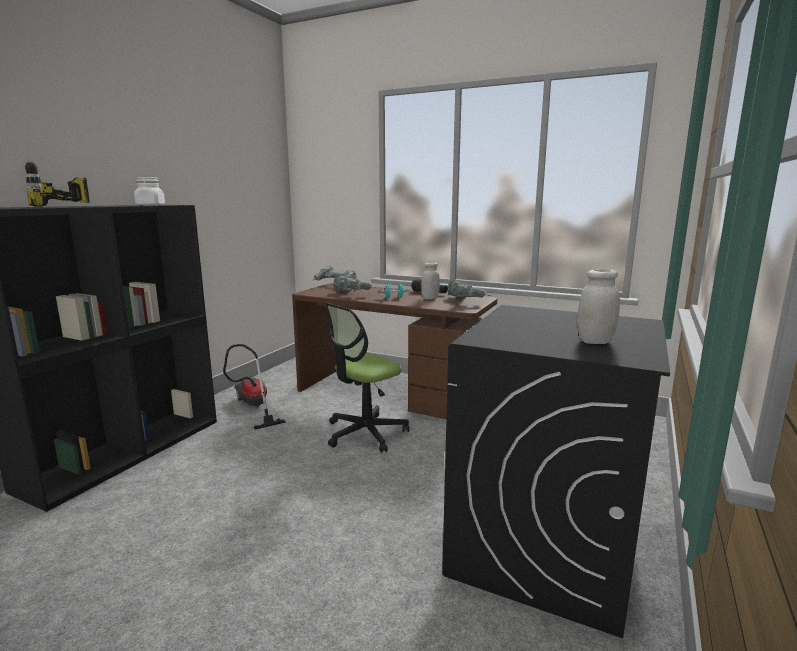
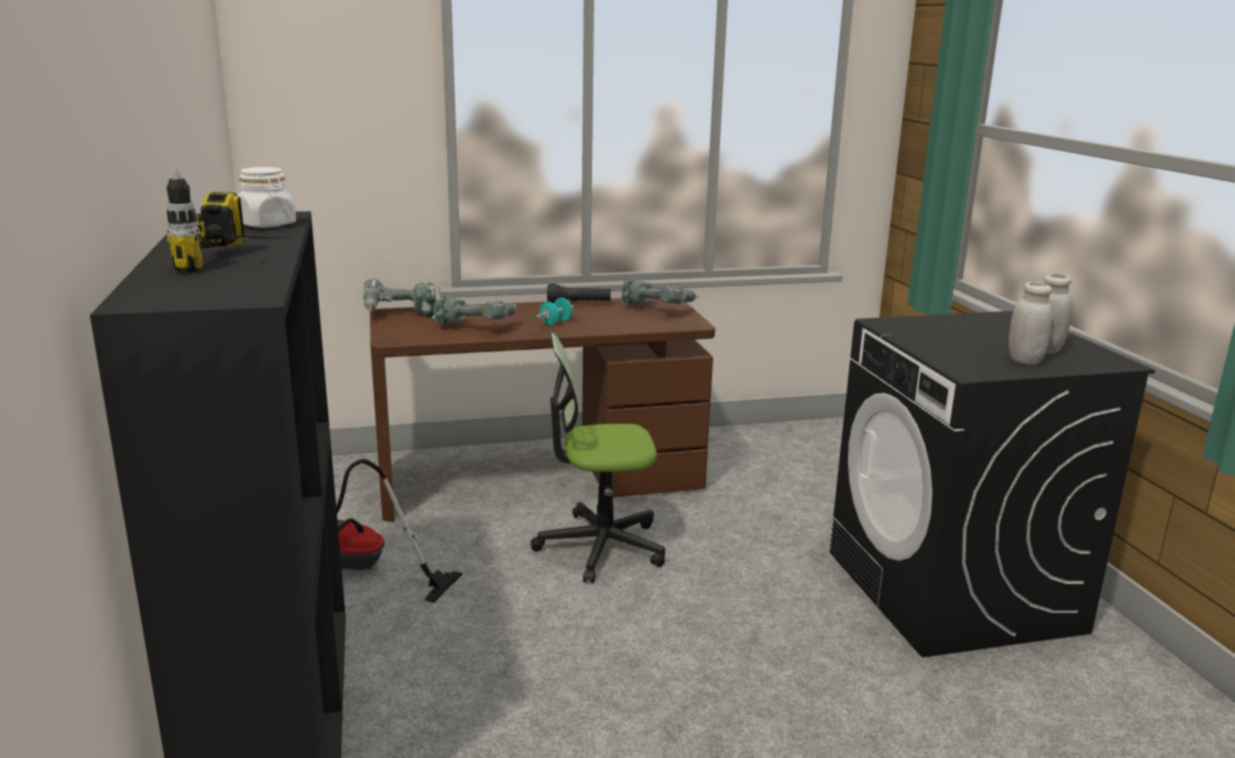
camera: 40 degrees left, 5 degrees up
(365, 433) = (600, 546): office chair -> office chair turned 75 degrees clockwise
(430, 298) = (604, 313): white jar -> white jar (1024, 361)

